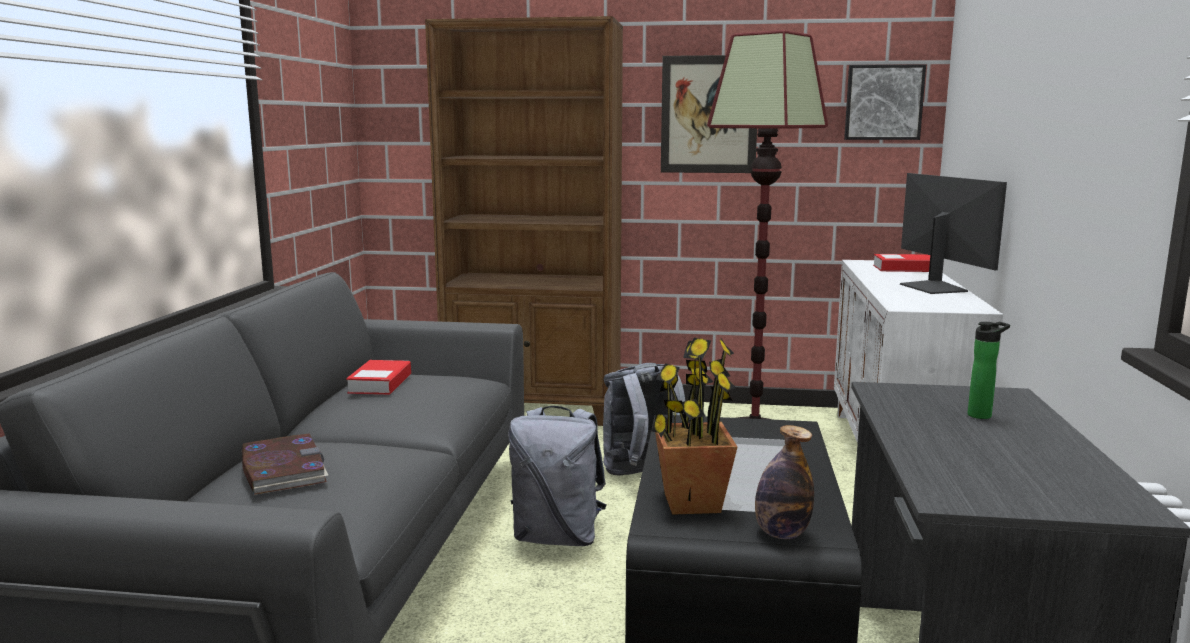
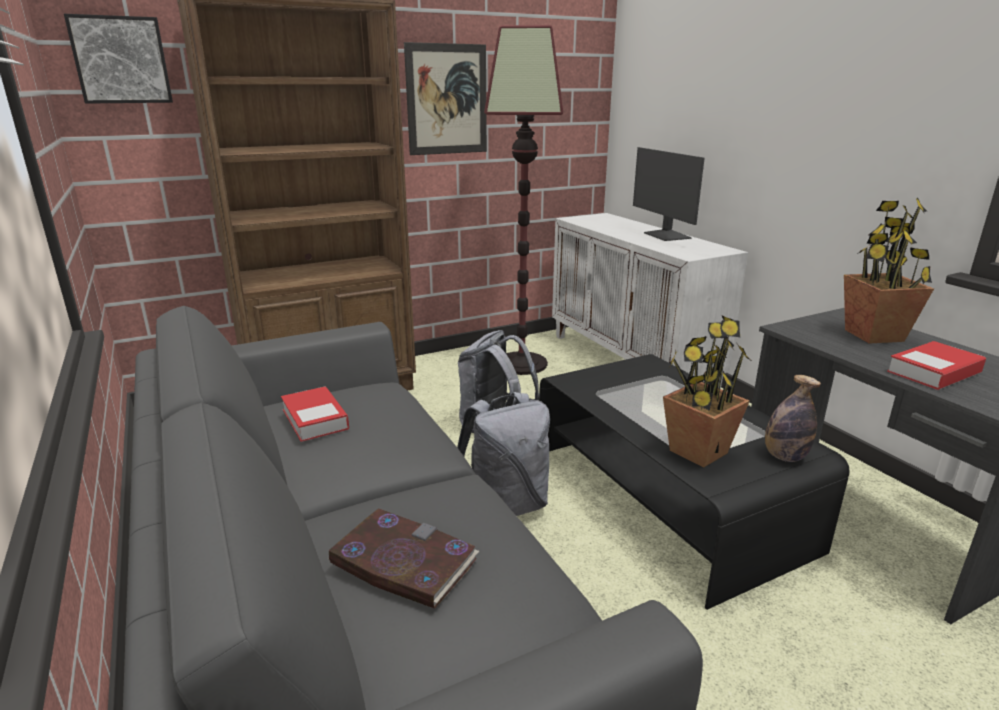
camera: 35 degrees left, 10 degrees up
(883, 102) = (573, 88): picture -> picture (121, 60)
(904, 268) = (611, 221): book -> book (934, 372)
(934, 288) = (666, 236): monitor -> monitor turned 150 degrees counterclockwise
(982, 415) = (874, 336): bottle -> potted plant

